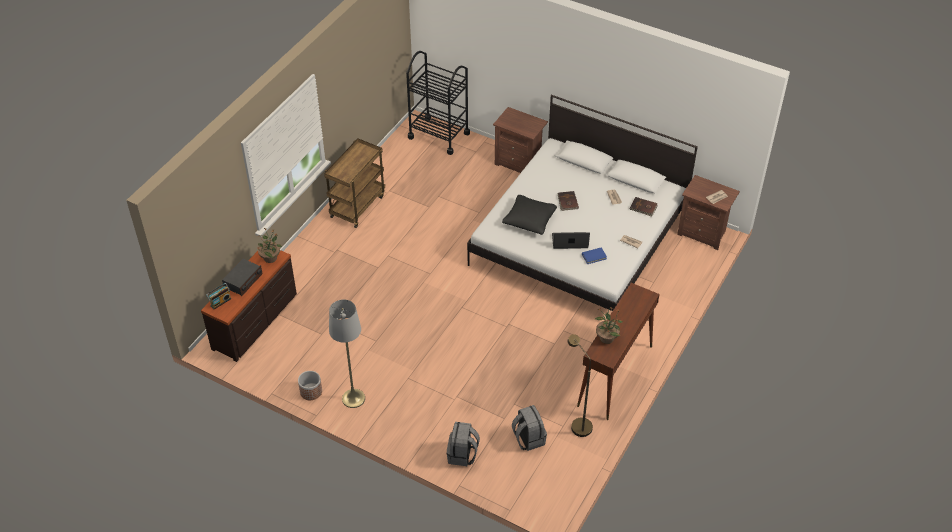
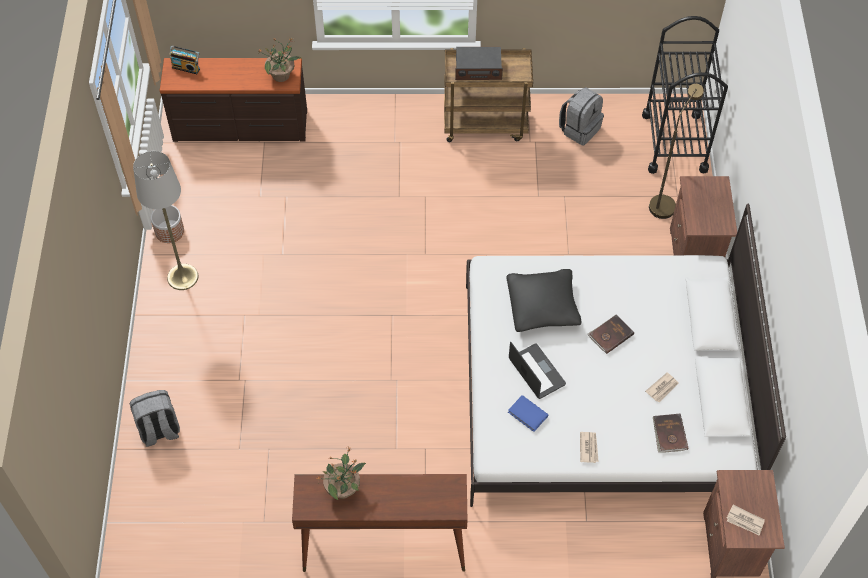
camera: 60 degrees right, 10 degrees up
(243, 281) = (230, 70): radio -> radio (478, 69)
(528, 438) = (222, 491): grey backpack -> grey backpack (579, 129)
(577, 424) = (276, 538): brown floor lamp -> brown floor lamp (664, 202)

